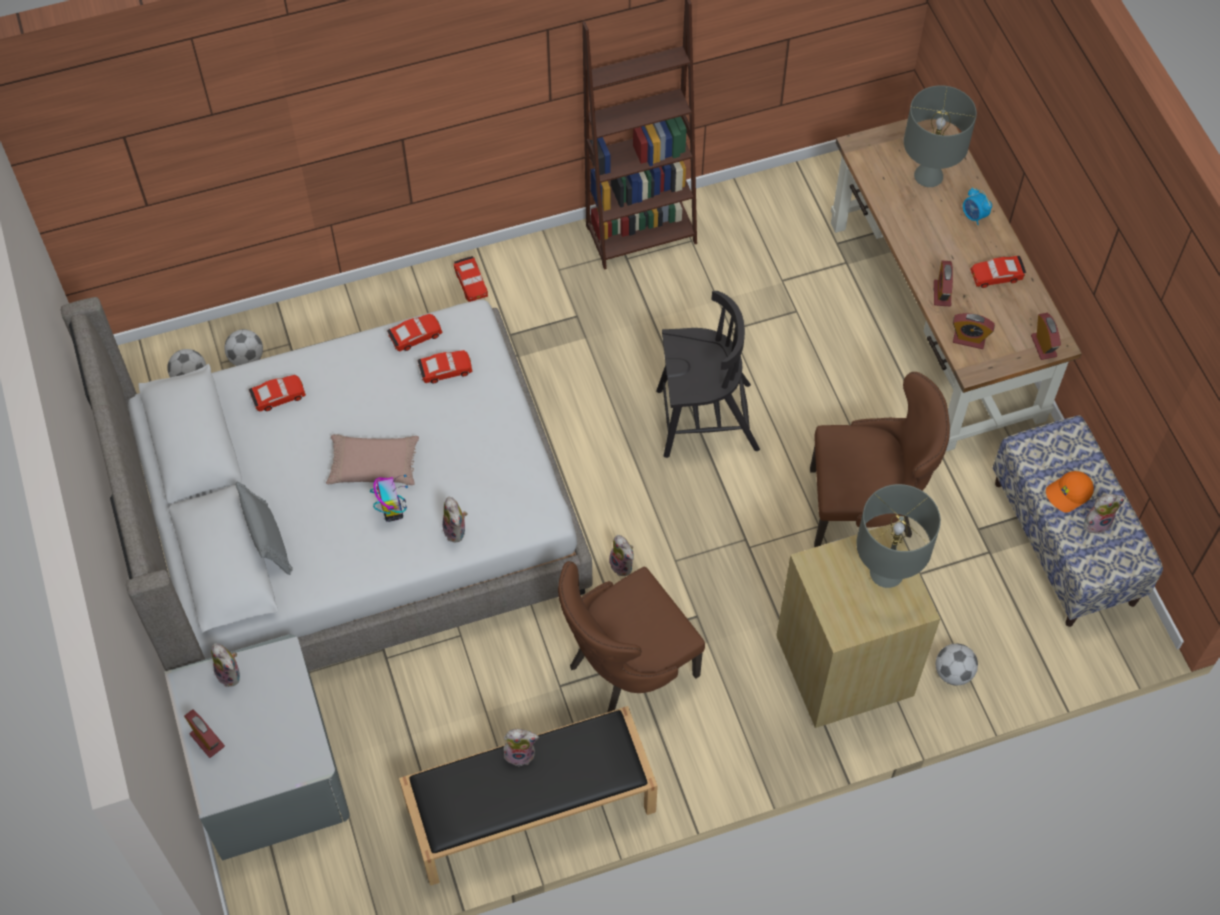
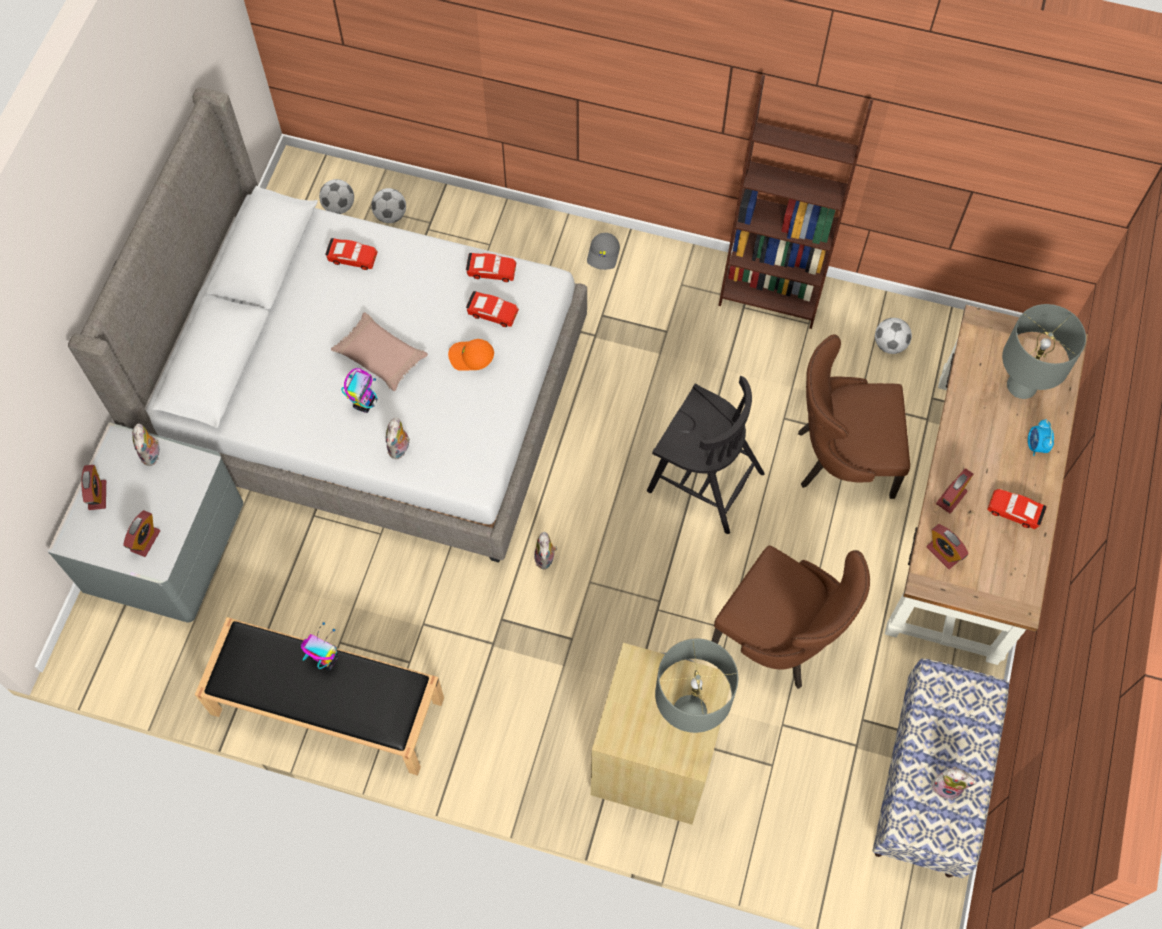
camera: 35 degrees right, 5 degrees up
(268, 541) = (257, 368): grey pillow -> none
(471, 283) = (604, 255): red toy car -> grey cap
(520, 753) = (325, 659): plush toy -> toy robot
(626, 668) = (484, 644): brown chair -> brown chair (840, 459)
(953, 673) = (744, 827): football -> football (889, 344)
(1043, 346) = (1007, 600): alarm clock -> alarm clock (145, 541)
(1068, 494) = (940, 744): orange cap -> orange cap (471, 357)

